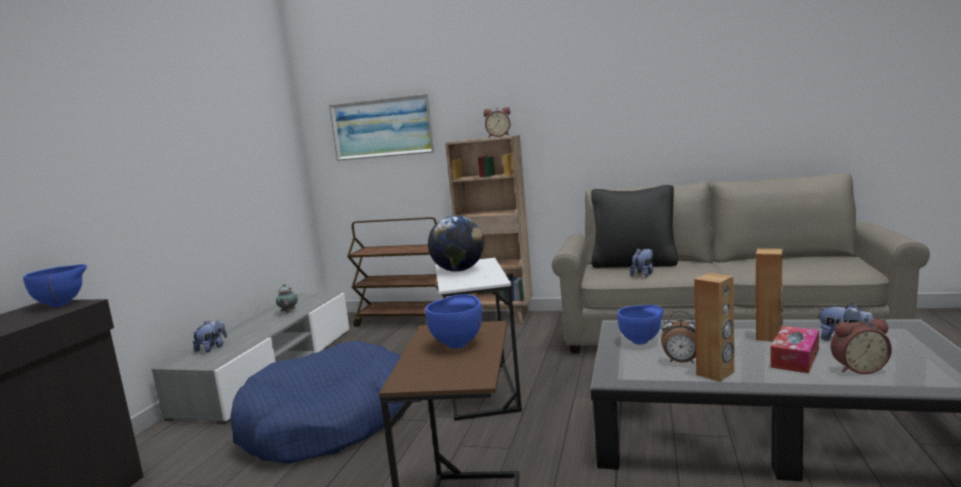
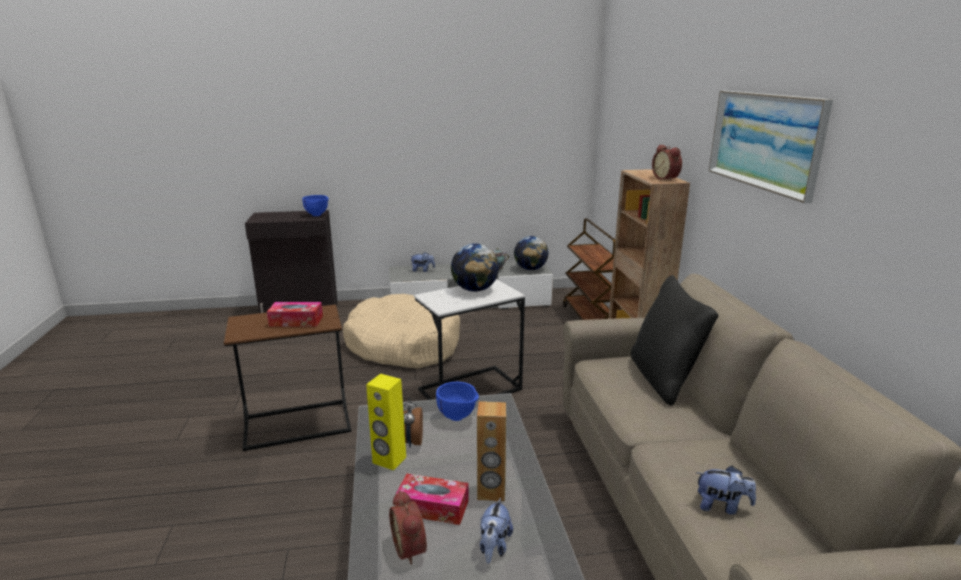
camera: 65 degrees right, 10 degrees up
(315, 299) = (530, 269): none -> globe
(327, 422) = (403, 345): blue dog bed -> beige dog bed
(382, 128) = (627, 137): picture -> picture (764, 140)
(458, 343) = (296, 321): blue bowl -> tissue box
(643, 274) = (620, 389): plush toy -> plush toy (722, 506)
(715, 373) = (389, 460): brown speaker -> yellow speaker

